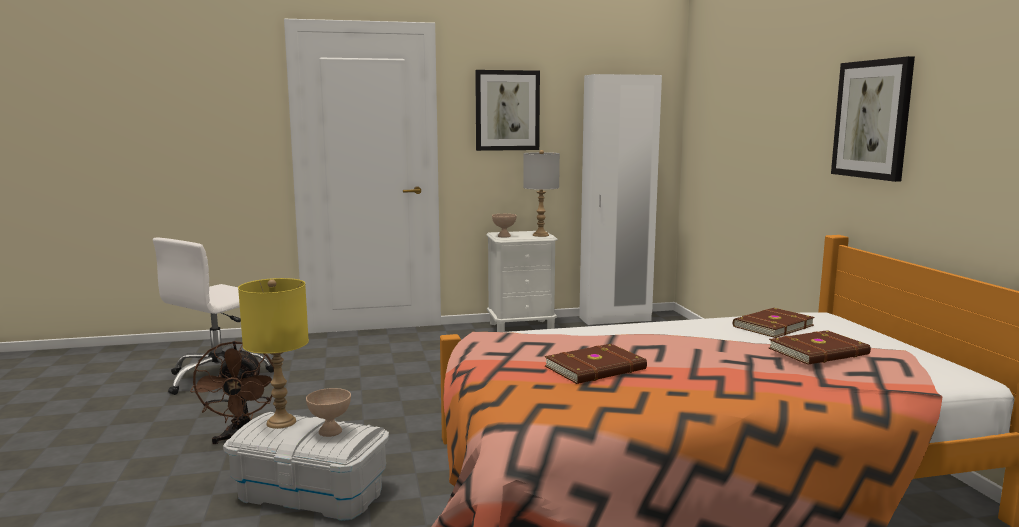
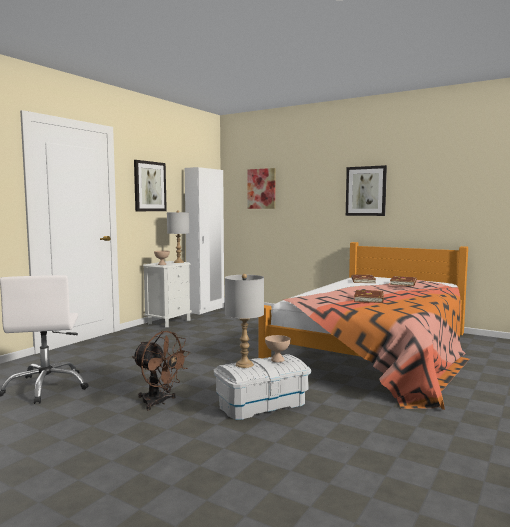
camera: 45 degrees left, 5 degrees down
(280, 422) = (244, 365): yellow table lamp -> grey table lamp
(726, 109) = (261, 188): none -> picture

